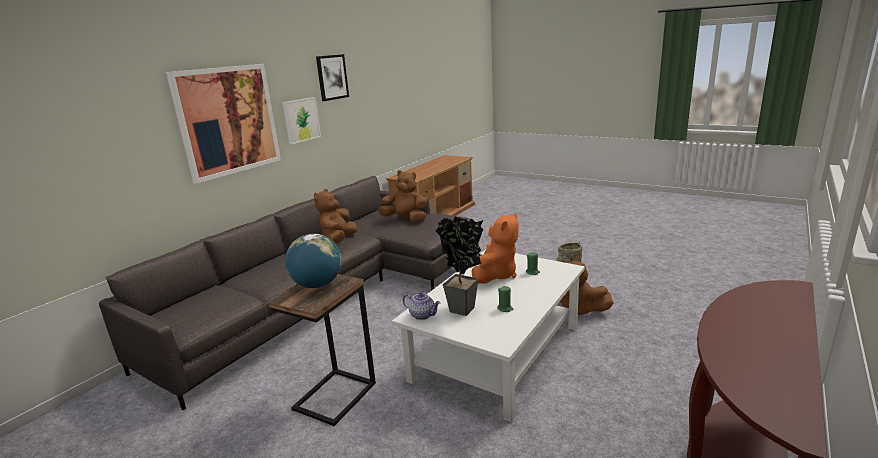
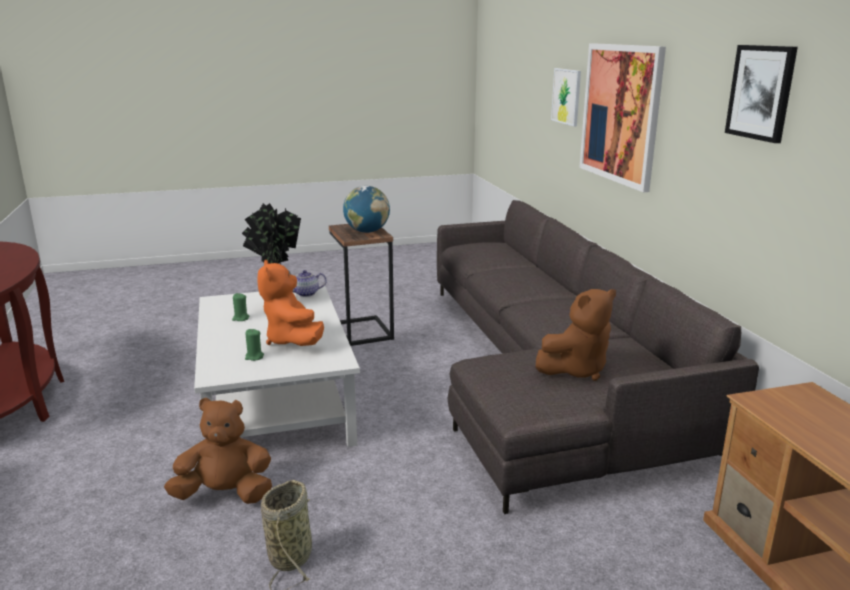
camera: 130 degrees right, 0 degrees up
(301, 120) = (690, 151): picture -> picture (566, 96)
(338, 240) = (558, 314): brown plush toy -> none

